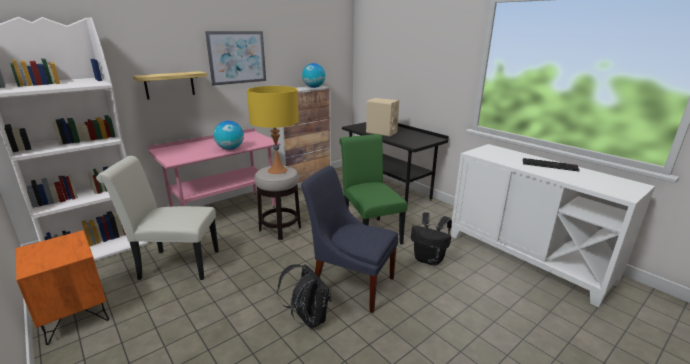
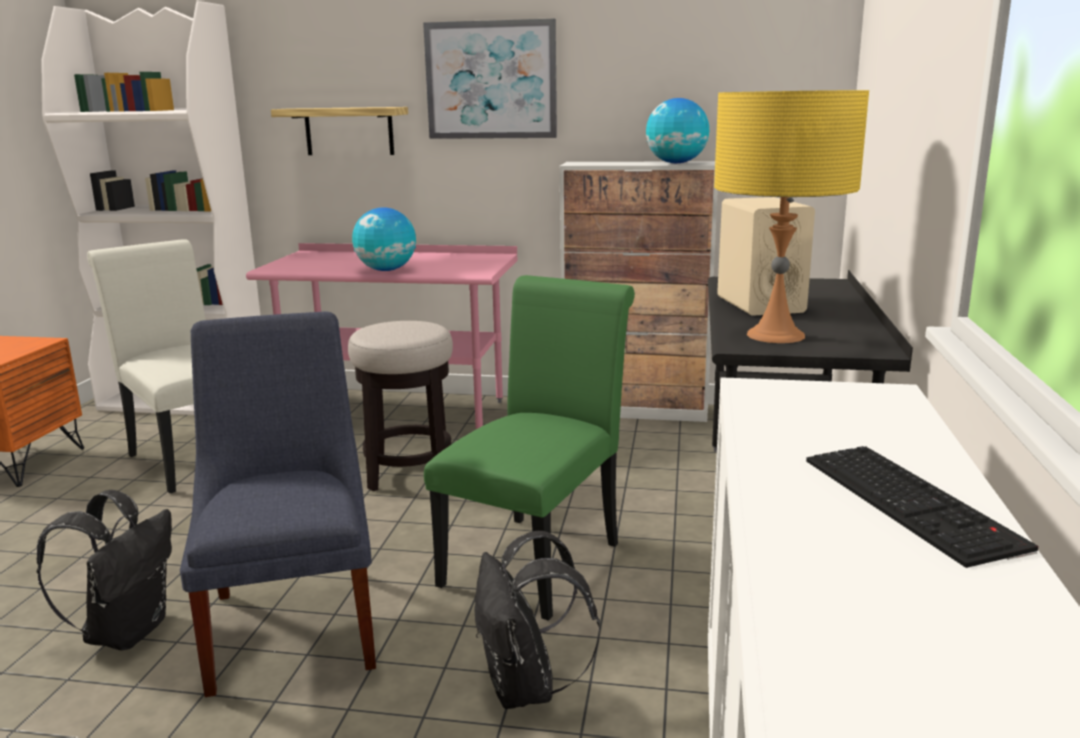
camera: 50 degrees right, 5 degrees down
(277, 170) = (400, 329): yellow table lamp -> yellow table lamp (775, 335)

